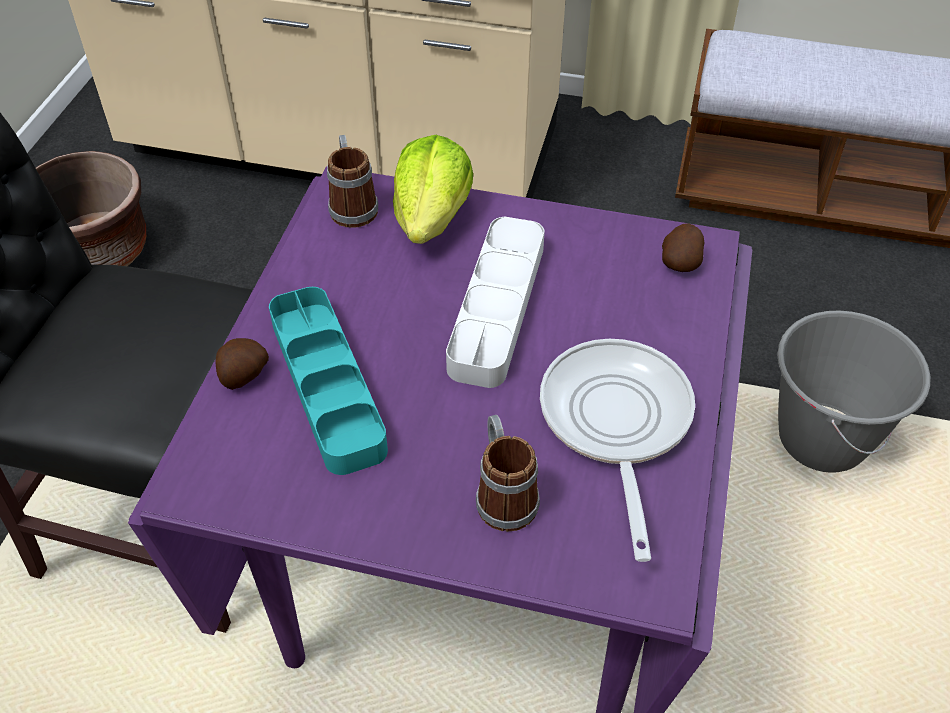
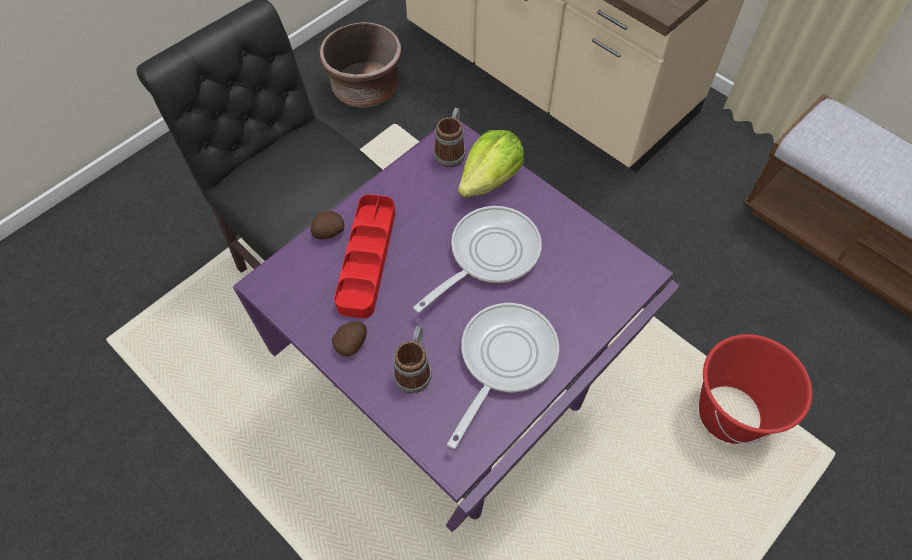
camera: 30 degrees right, 10 degrees up
(327, 384) = (367, 259): turquoise tray -> red tray
(497, 307) = (488, 255): grey tray -> frying pan
(680, 261) = (619, 276): potato -> potato (352, 343)
(821, 438) = (729, 414): grey bucket -> red bucket

